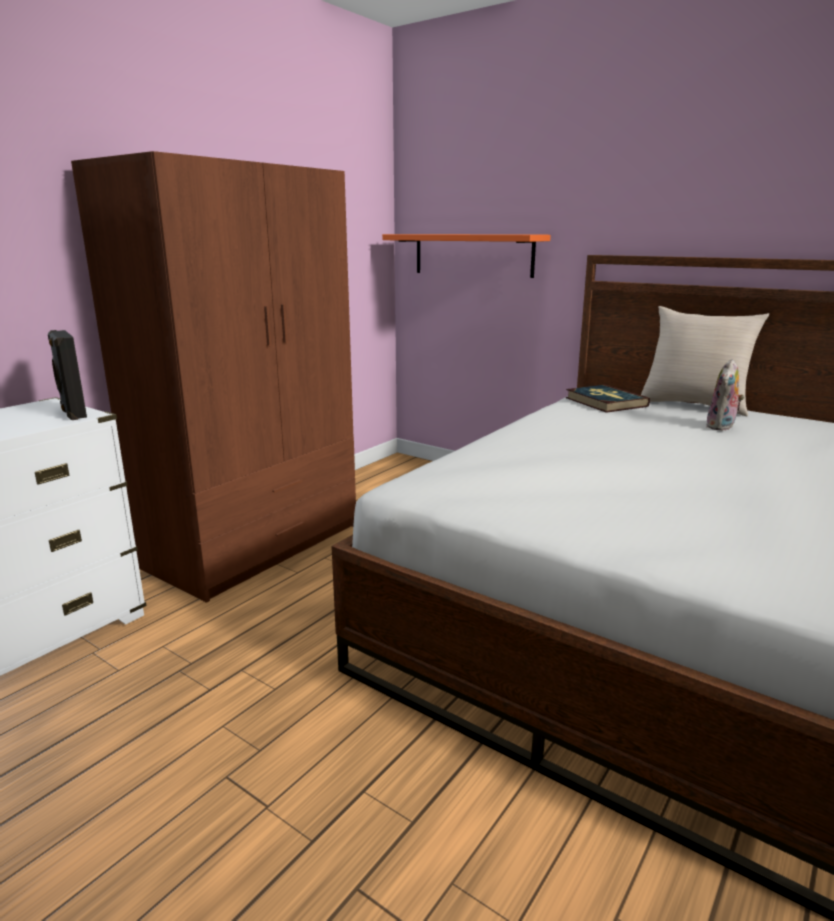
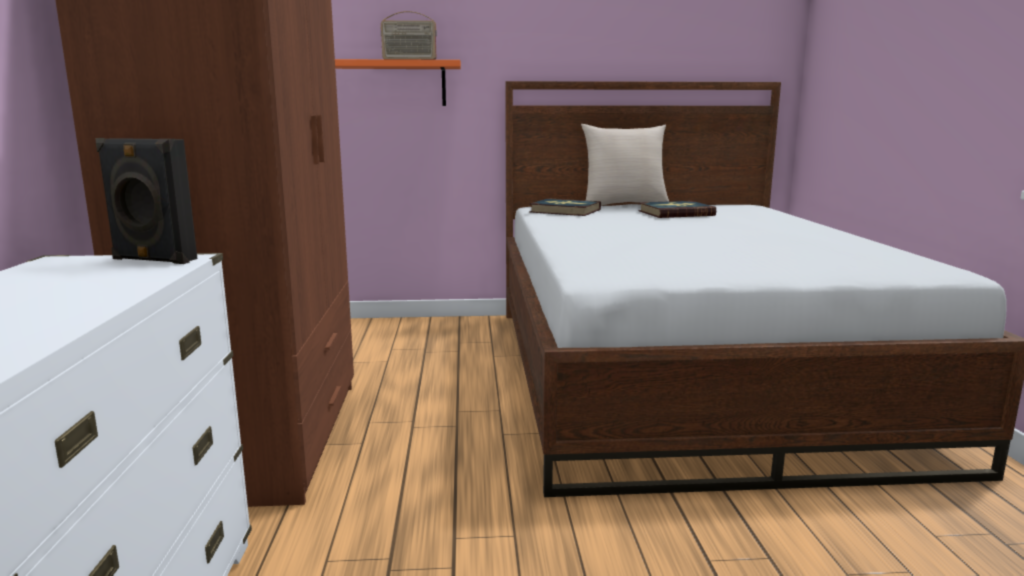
camera: 40 degrees left, 5 degrees down
(490, 234) = (409, 59): none -> radio
(722, 427) = (675, 213): plush toy -> book

